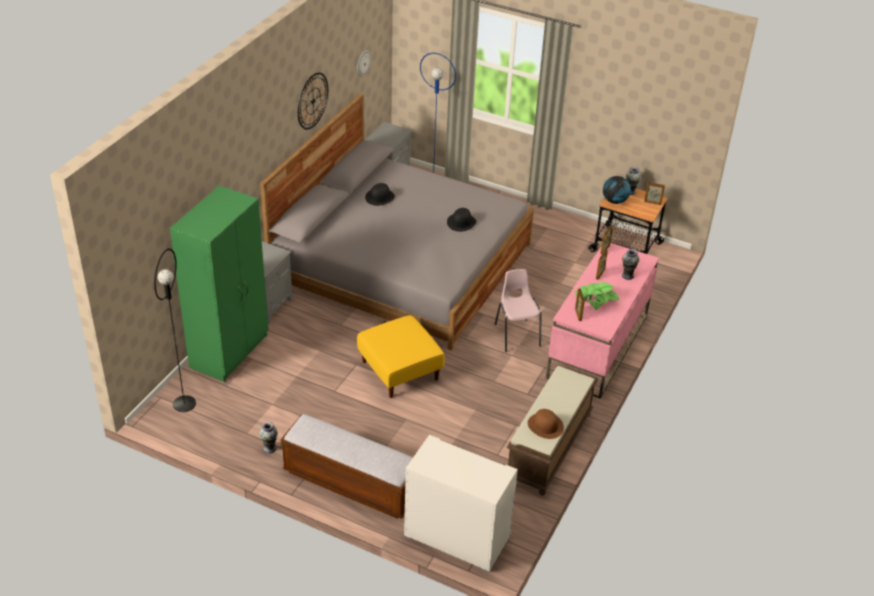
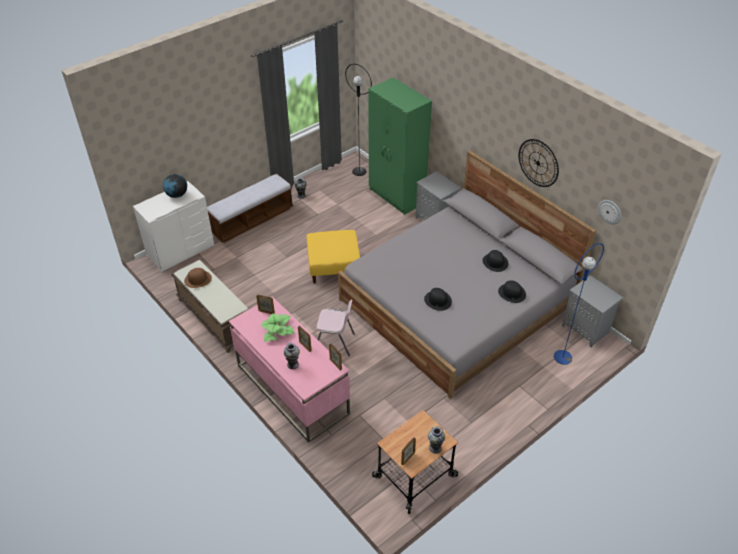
camera: 115 degrees right, 5 degrees up
(419, 181) = (511, 293): none -> black hat
(614, 201) = (423, 425): globe -> globe (177, 195)

